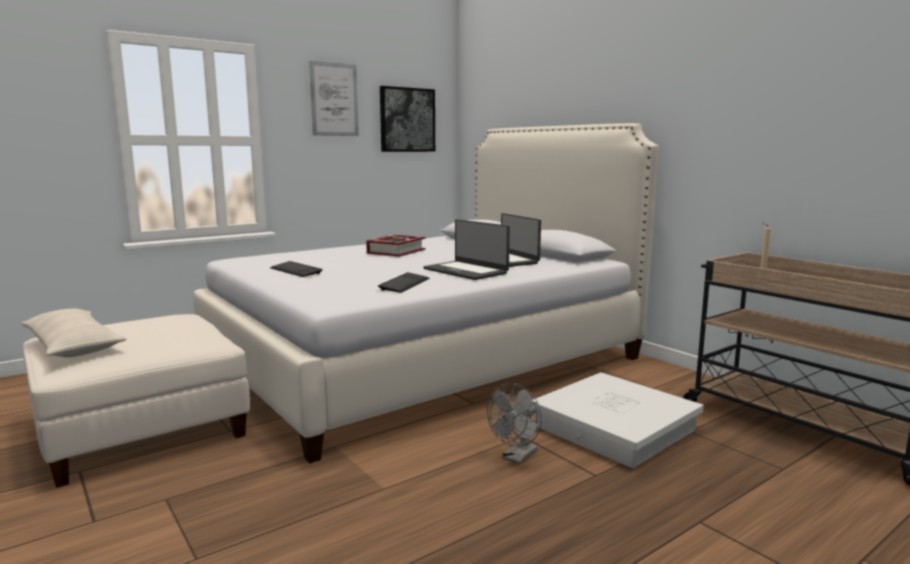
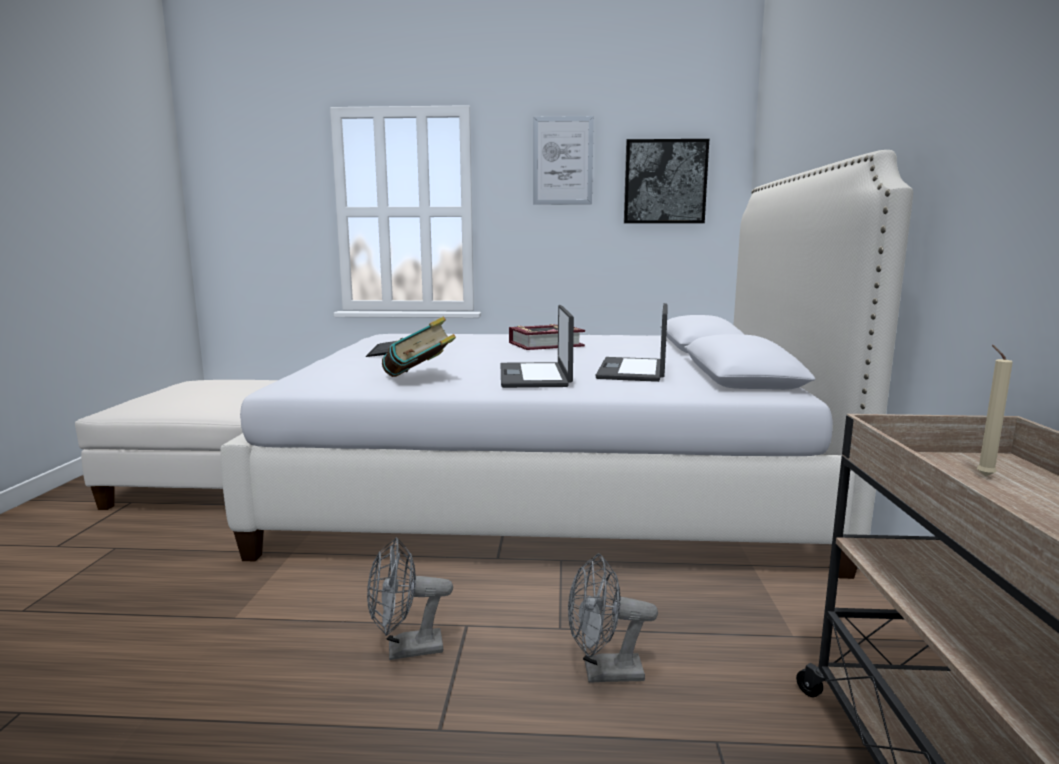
camera: 40 degrees right, 0 degrees up
(73, 346) = (170, 391): beige pillow -> none
(404, 284) = (419, 379): keyboard -> book
(615, 428) = (603, 673): white storage box -> grey fan

